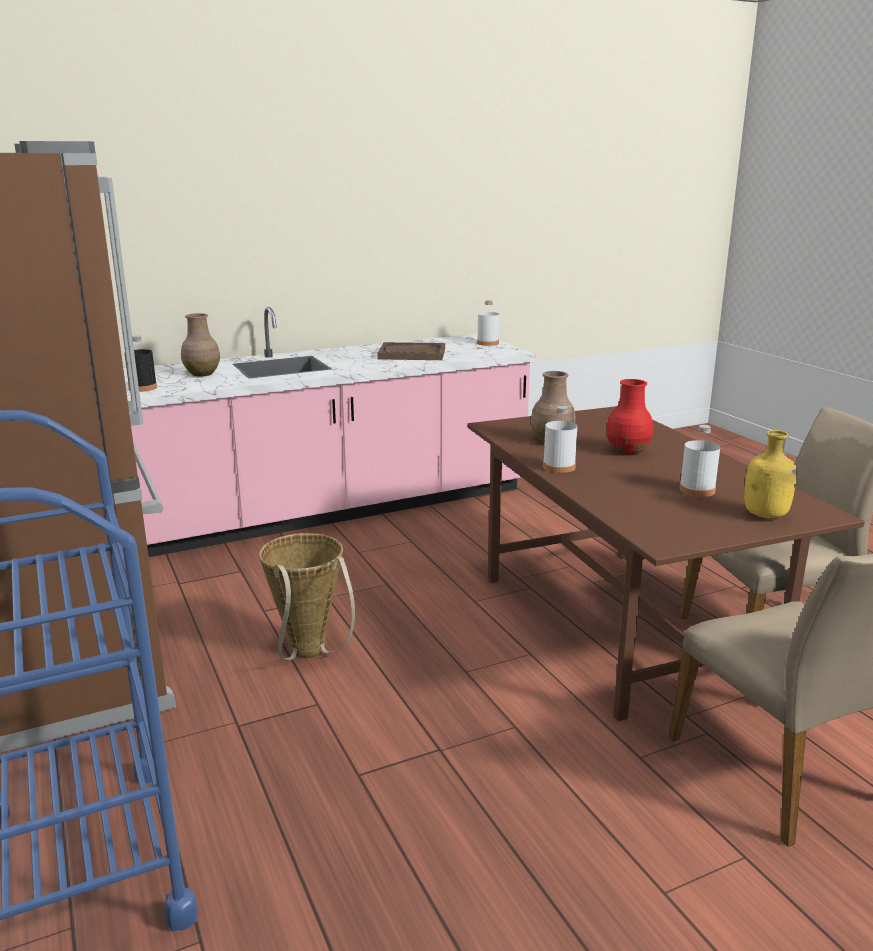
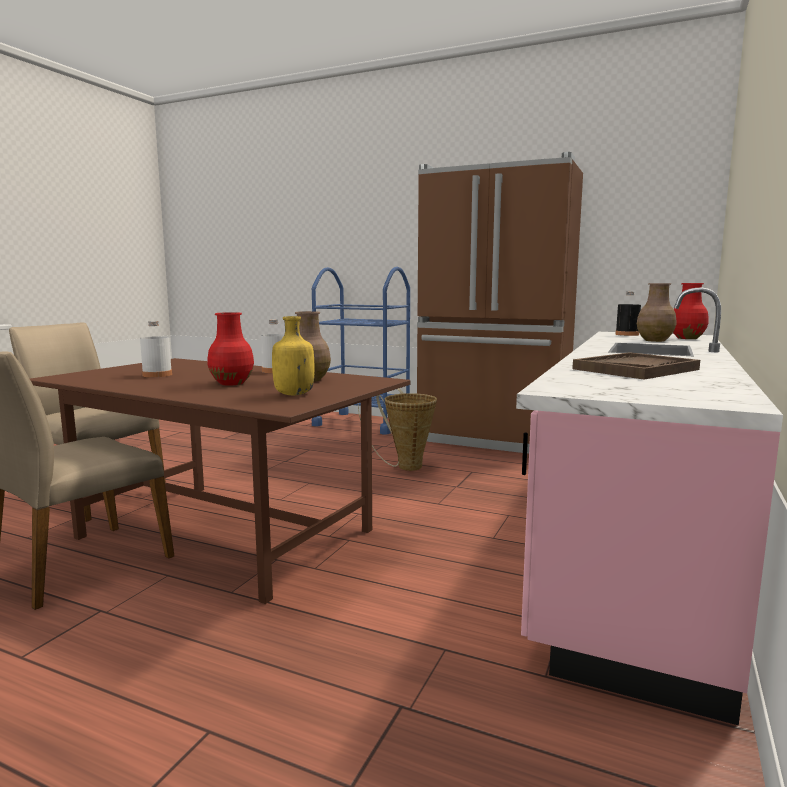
camera: 140 degrees right, 10 degrees down
(155, 371) = (686, 338): none -> red vase
(488, 343) = (652, 396): white bottle -> none
(766, 515) = (104, 372): yellow bottle -> yellow bottle (293, 394)

